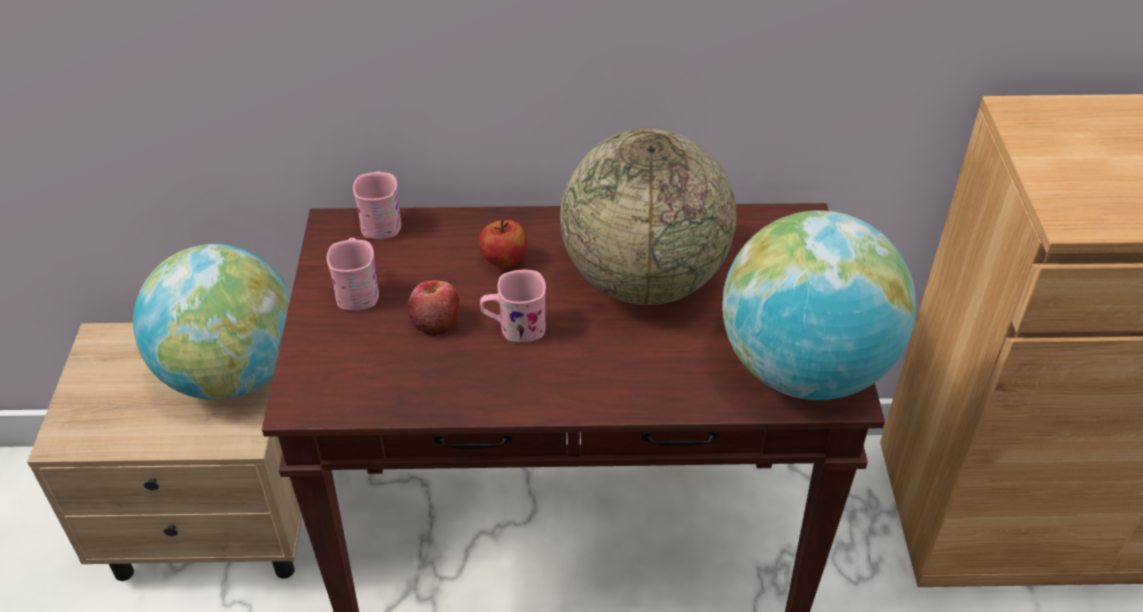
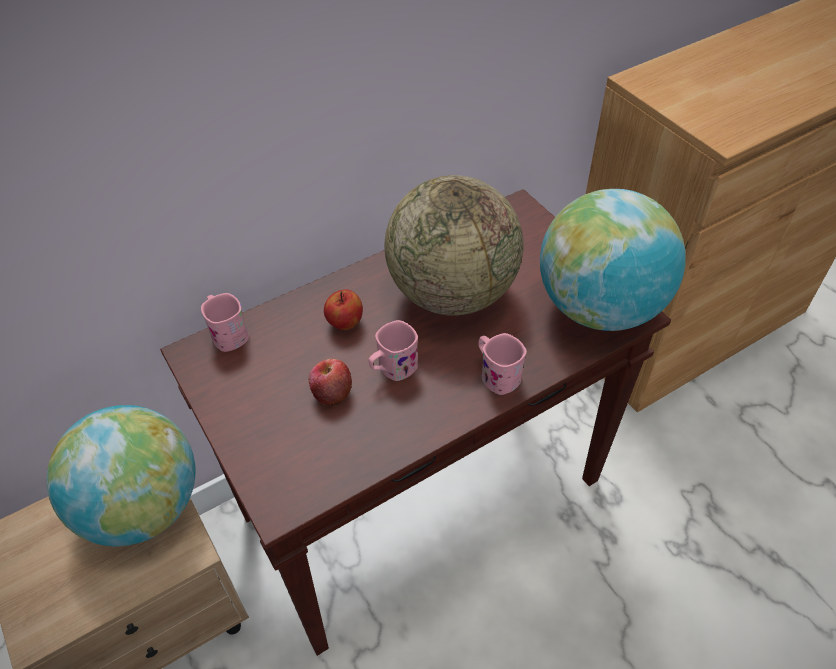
camera: 30 degrees left, 5 degrees up
(357, 290) = (252, 396): pink mug -> pink mug (496, 374)

